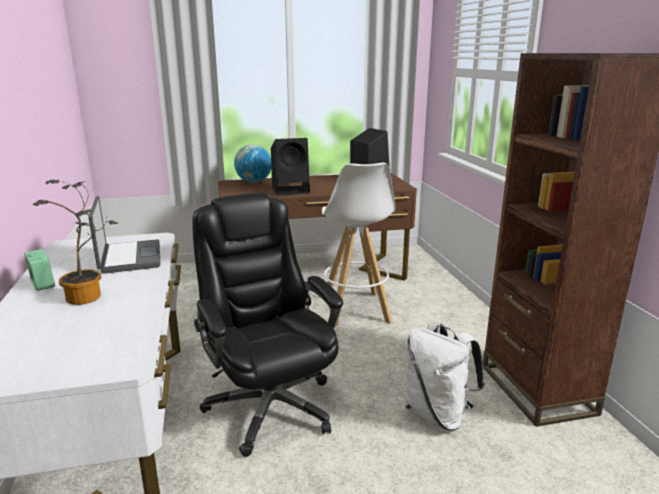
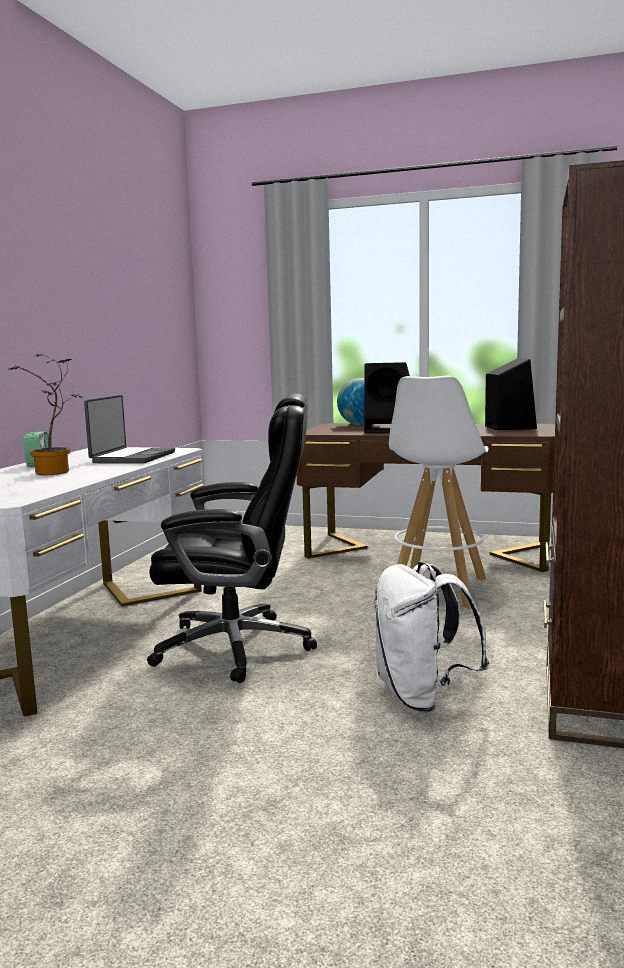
camera: 30 degrees right, 10 degrees down
(270, 405) = (238, 647): black office chair -> black office chair turned 90 degrees clockwise

